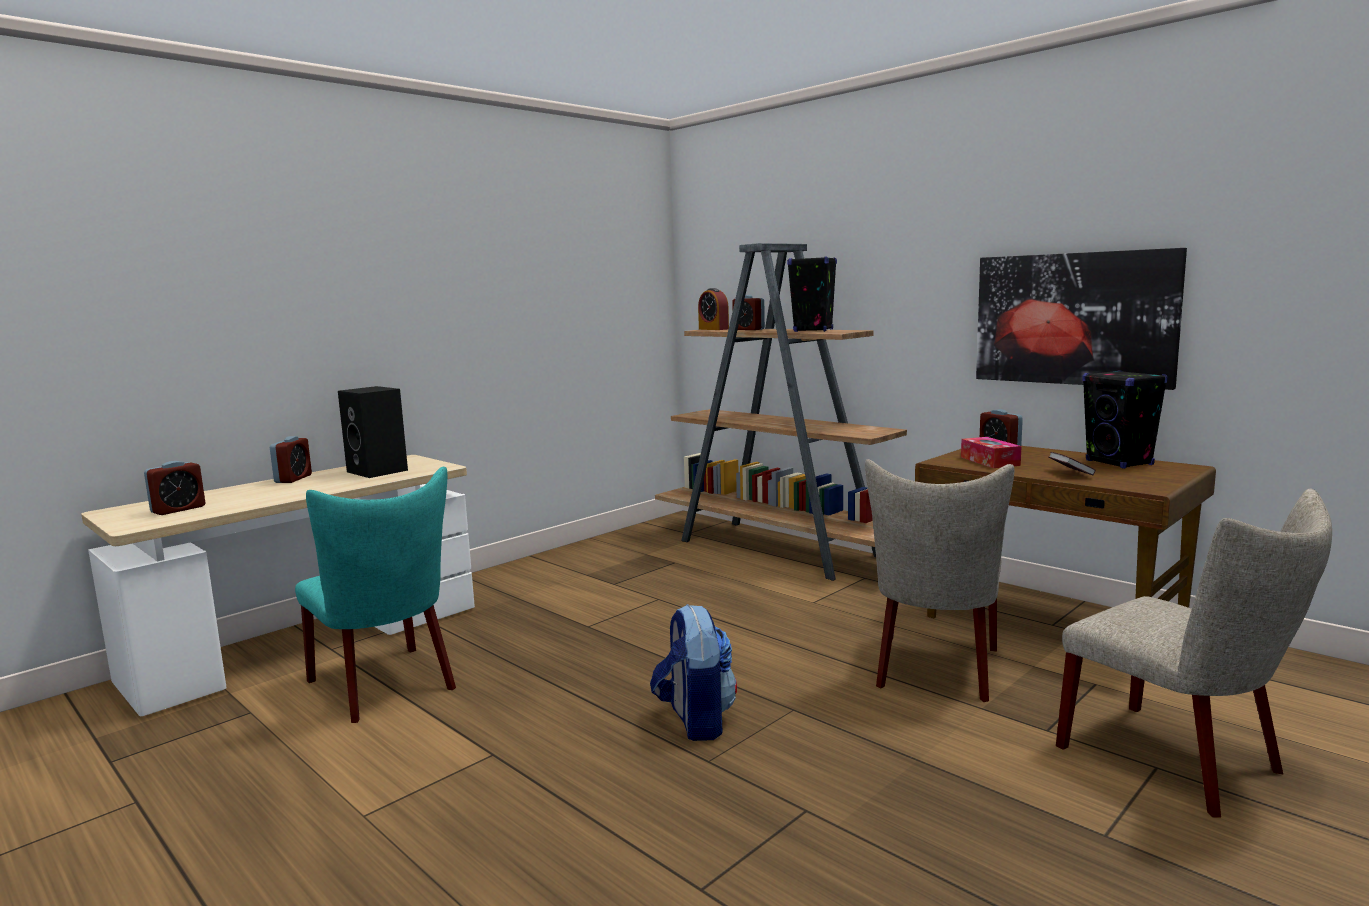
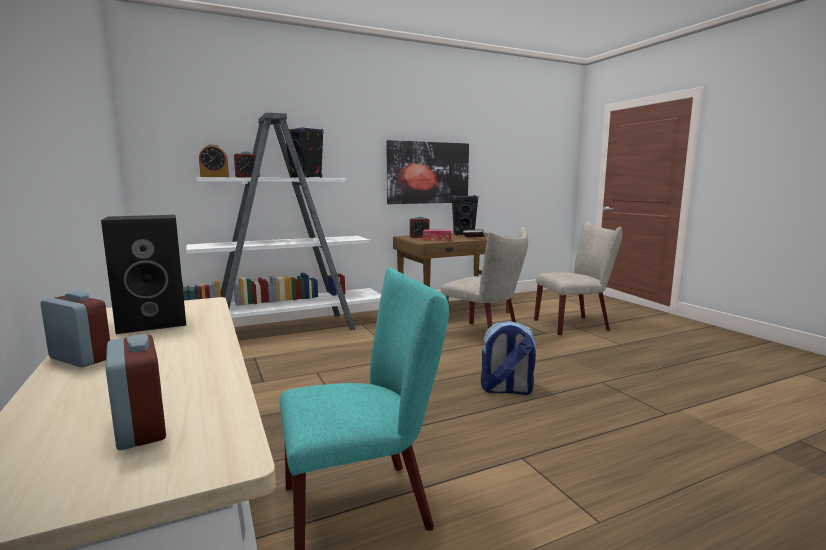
camera: 70 degrees left, 0 degrees up
(781, 549) = (286, 330): brown bookcase -> white bookcase

